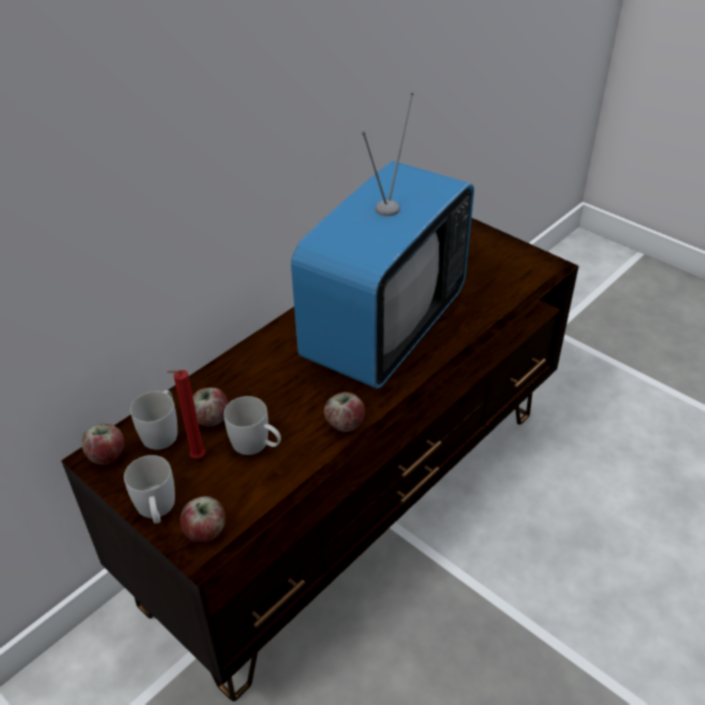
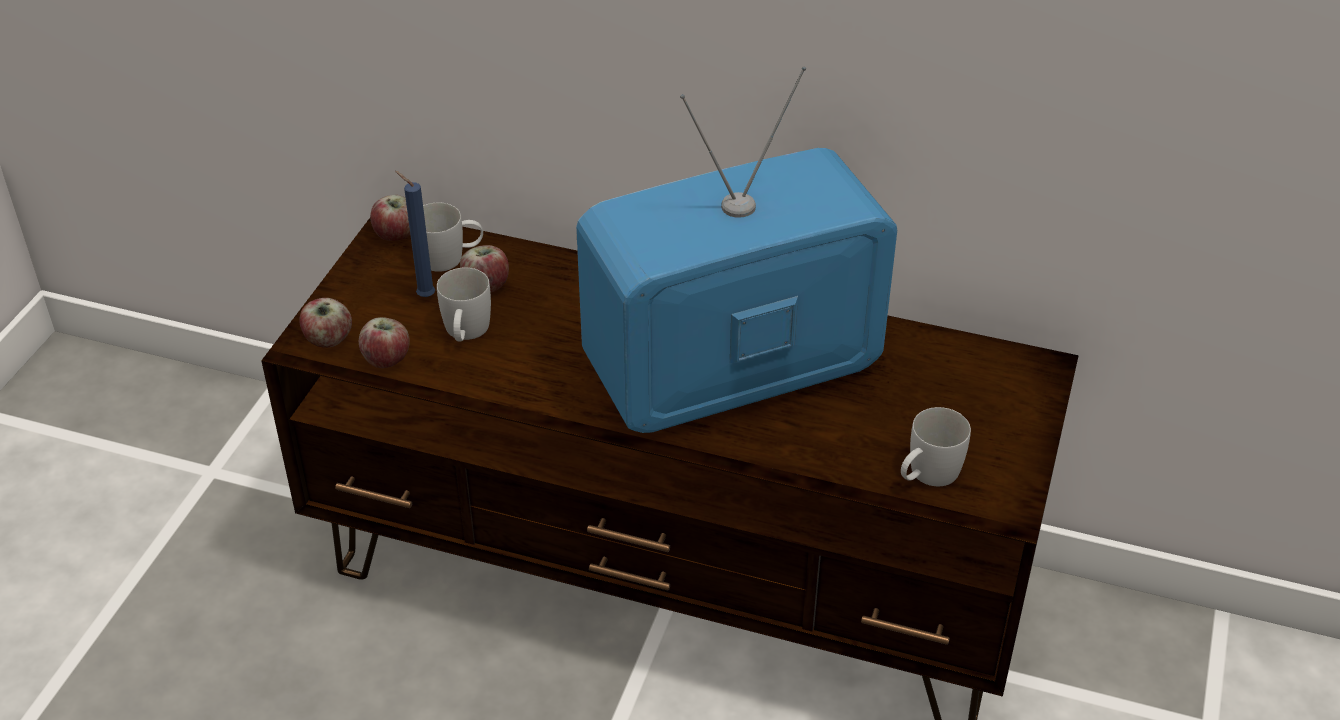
camera: 65 degrees right, 0 degrees up
(157, 510) = (341, 296): white mug -> white mug (927, 475)
(196, 458) = (423, 296): red candle -> blue candle
(345, 424) = (536, 391): apple -> apple (387, 359)
(384, 329) = (732, 373): television -> television turned 150 degrees clockwise

